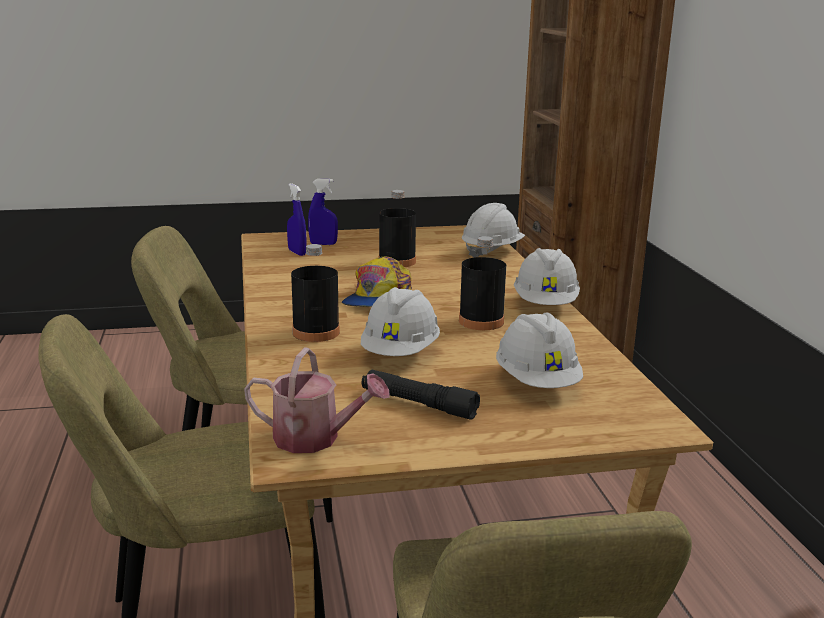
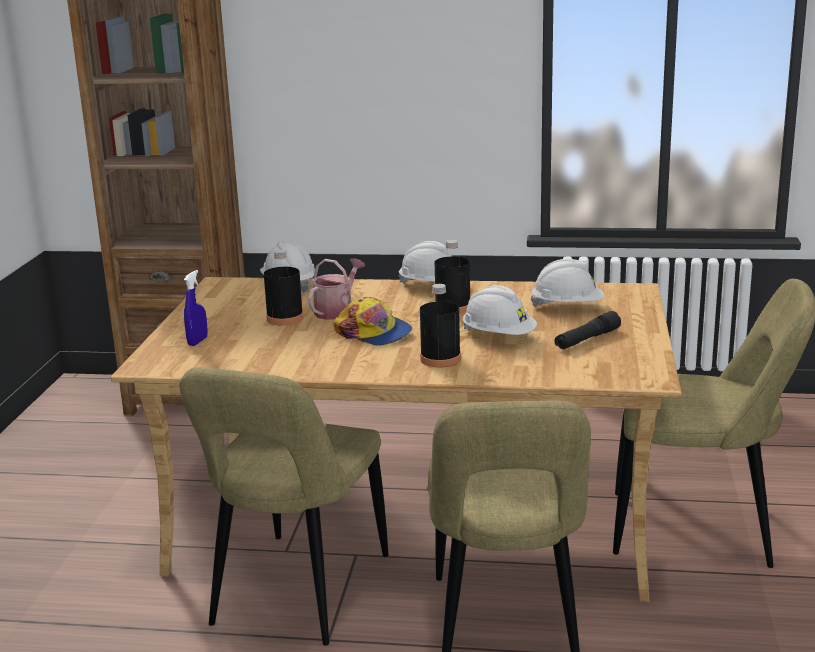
camera: 70 degrees left, 0 degrees up
(297, 252) = (215, 354): blue spray bottle -> none
(315, 438) = (627, 370): watering can -> watering can (337, 311)

